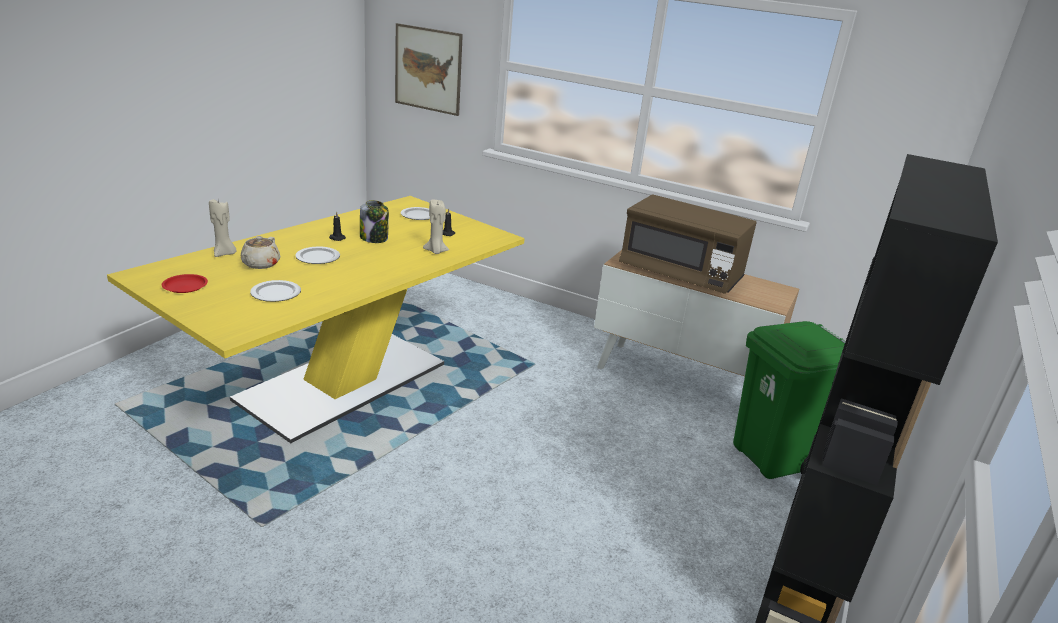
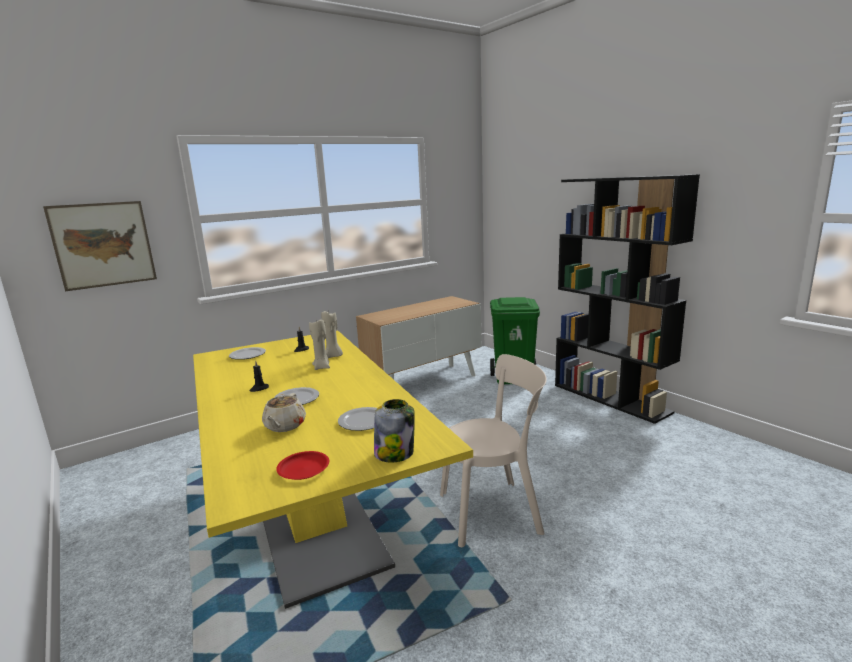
camera: 60 degrees left, 10 degrees down
(224, 254) = (232, 444): beige candle -> beige candle (322, 367)
(260, 264) = (284, 426): beige teapot -> beige teapot turned 60 degrees clockwise
(374, 238) = (279, 374): jar -> jar (395, 453)
(401, 493) = (494, 512): none -> beige chair
(680, 274) = (413, 312): brown microwave -> none

